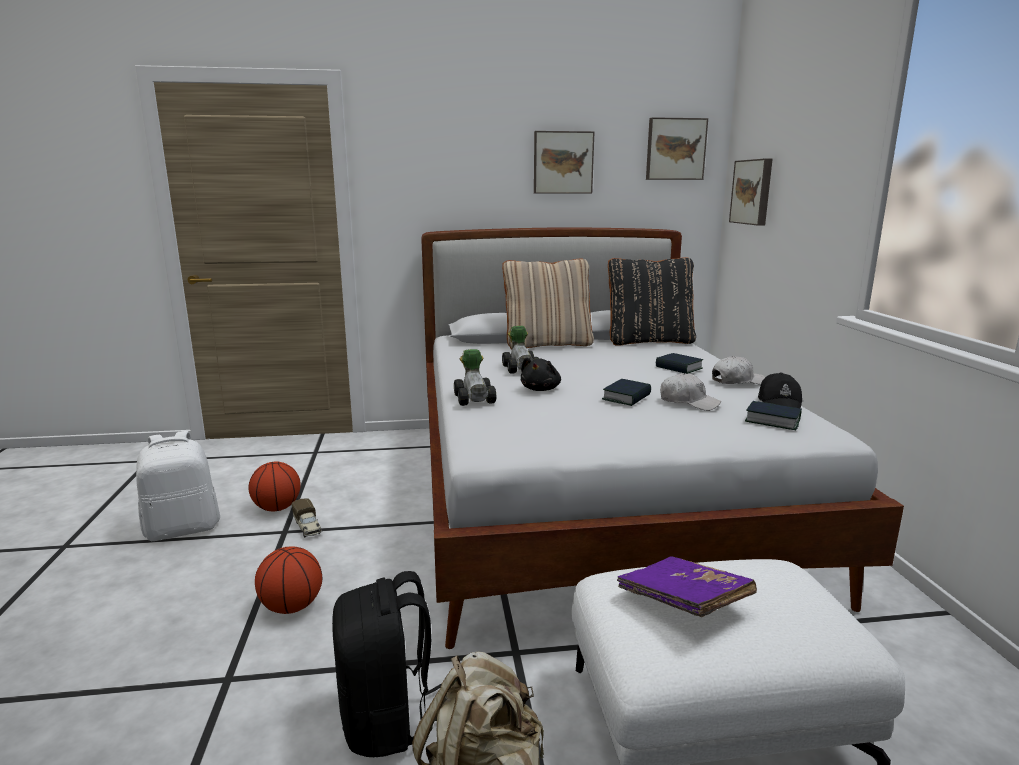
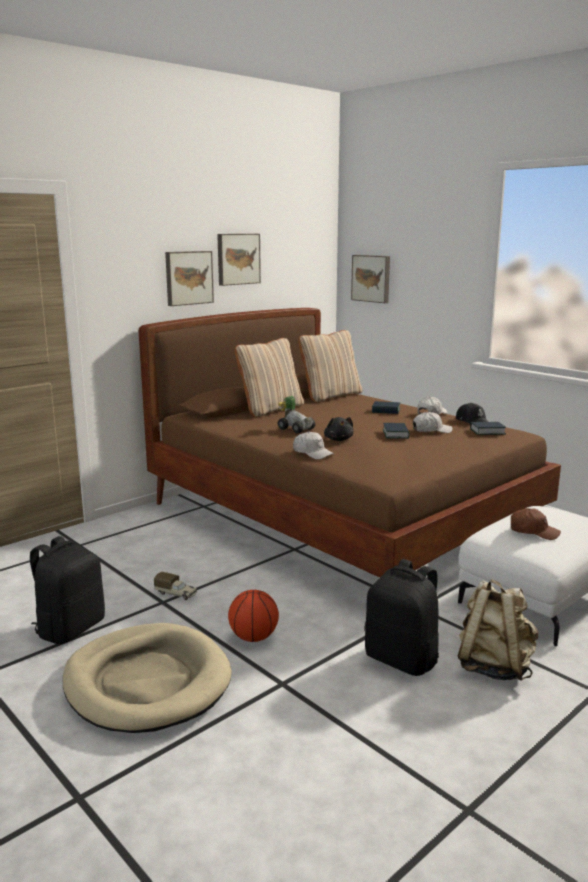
camera: 35 degrees left, 0 degrees up
(139, 612) = (147, 682): none -> beige dog bed
(183, 529) = (70, 628): white backpack -> black backpack
(277, 508) = (126, 590): basketball -> none
(475, 398) = (312, 453): toy car -> white cap
(591, 498) = (340, 519): white bed -> brown bed
(649, 341) = (330, 396): black pillow -> beige pillow
(675, 149) = (307, 245): picture -> picture (188, 278)
(683, 603) = (533, 531): purple book -> brown cap

